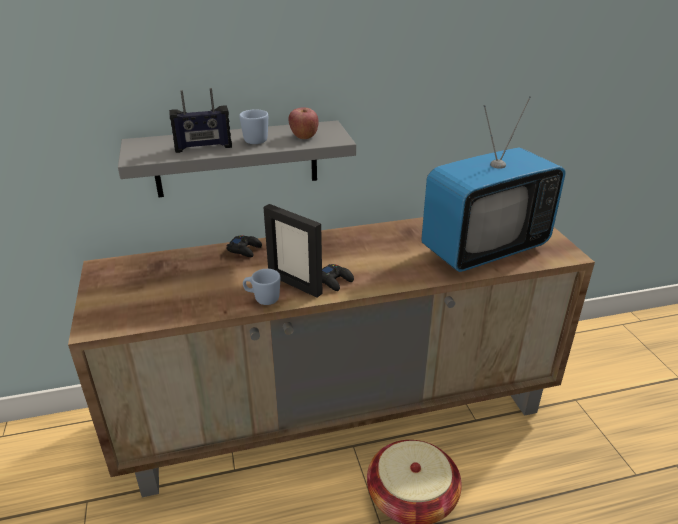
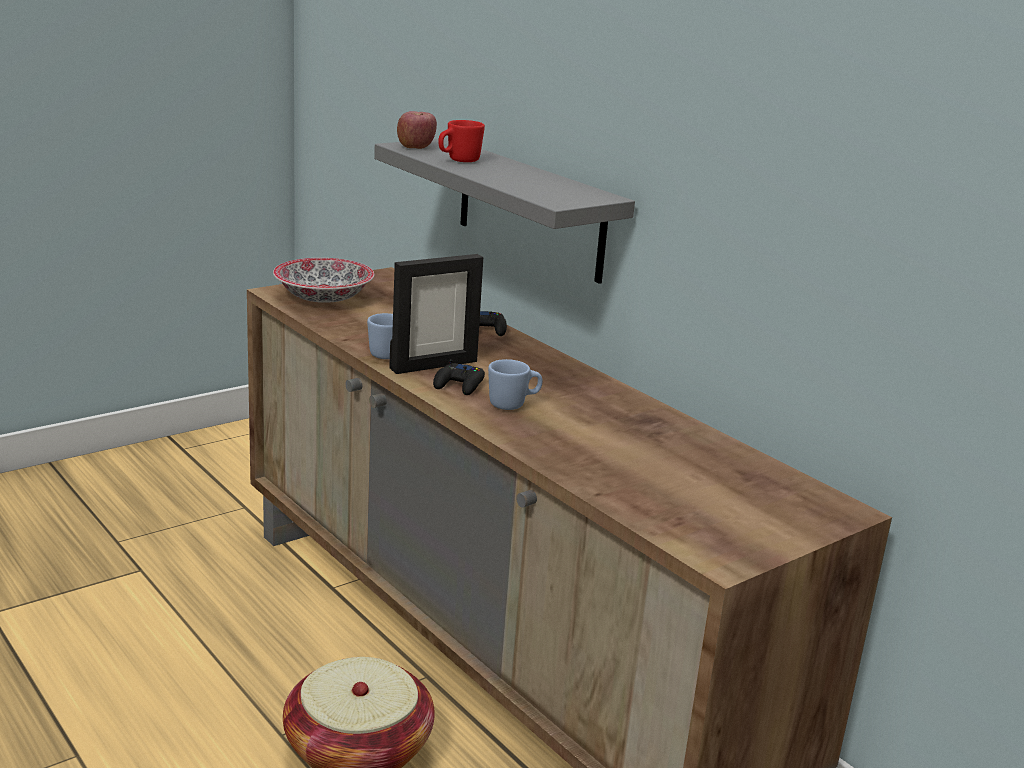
camera: 65 degrees right, 10 degrees down
(128, 305) = (324, 298): none -> bowl
(203, 147) = (459, 160): radio -> red mug
(257, 139) = (510, 175): blue mug -> blue mug (513, 404)
(295, 283) = (433, 365): picture frame -> picture frame turned 135 degrees counterclockwise
(304, 136) = (547, 190): apple -> apple (416, 147)
(484, 249) = (656, 481): television -> none

